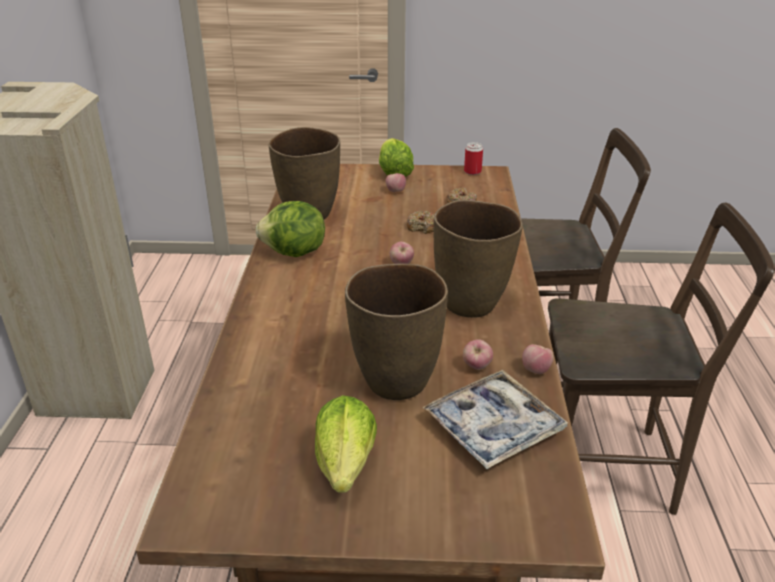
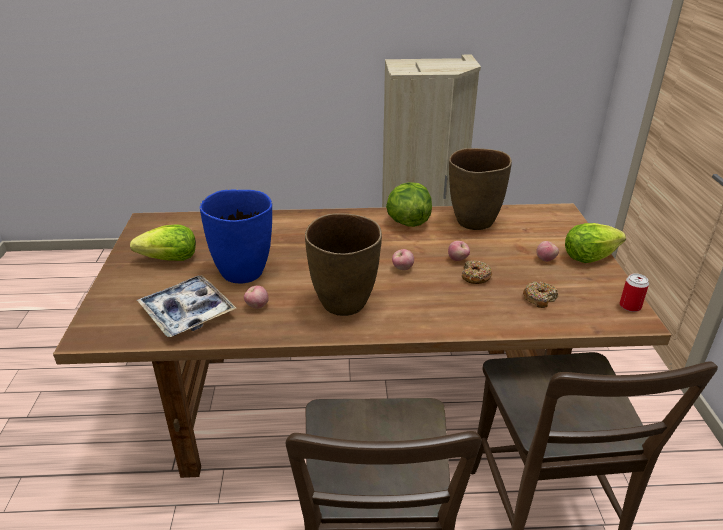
camera: 85 degrees right, 0 degrees up
(395, 381) = (244, 272): brown vase -> blue vase
(536, 370) = (250, 335): apple -> apple (458, 259)

